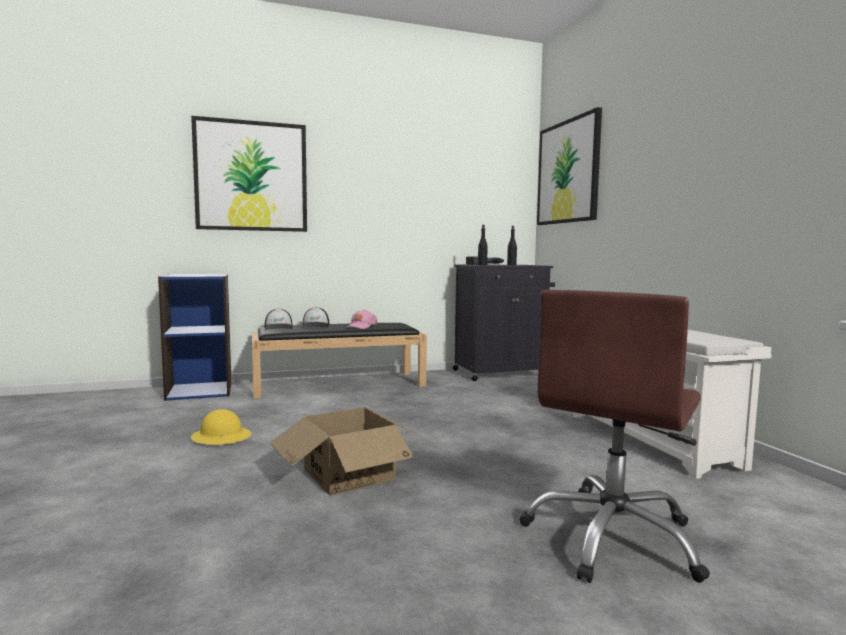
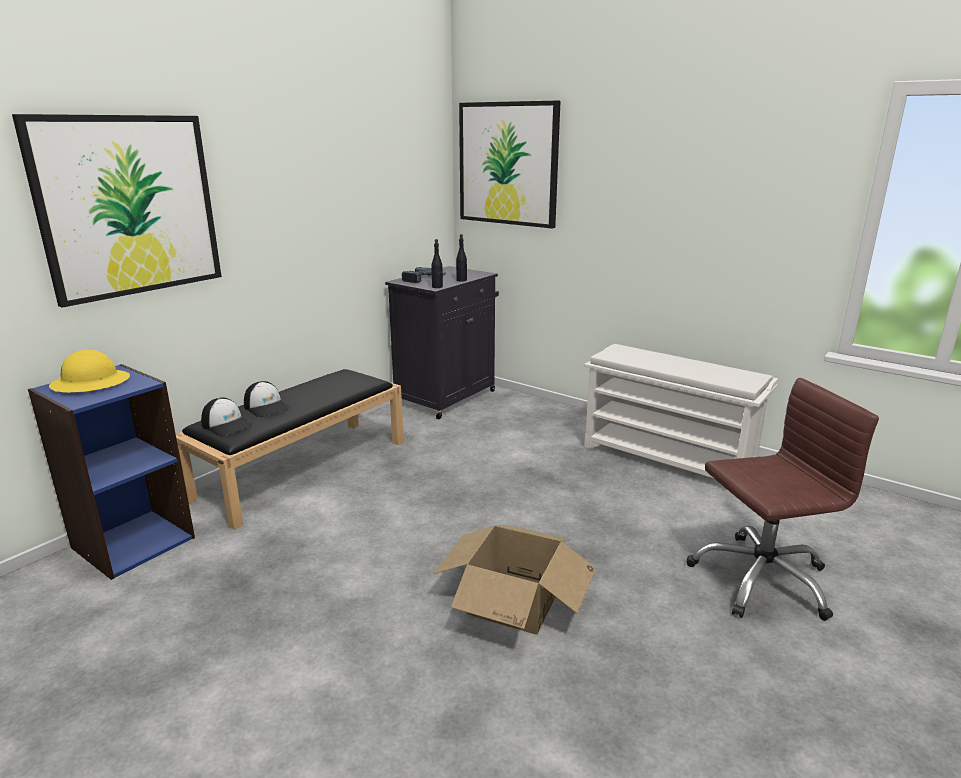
camera: 35 degrees left, 15 degrees up
(221, 437) = (307, 609): yellow hard hat -> yellow hard hat (91, 383)
(361, 326) = (324, 393): pink cap -> none
(613, 538) = (760, 578): brown office chair -> brown office chair turned 105 degrees counterclockwise

